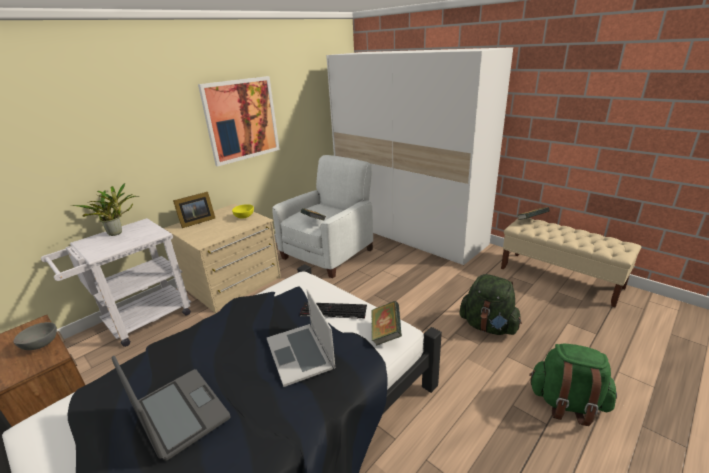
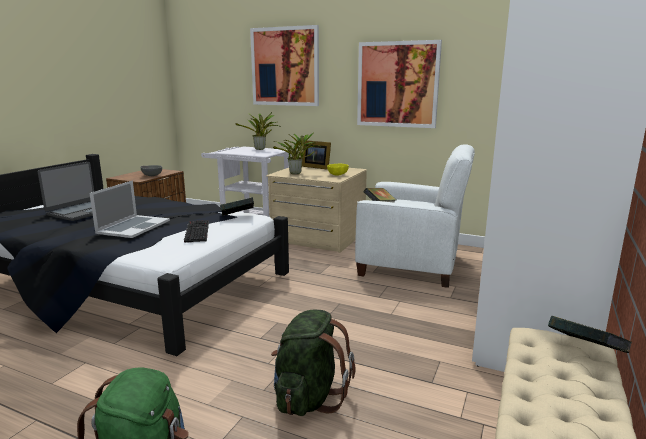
camera: 70 degrees right, 10 degrees down
(108, 123) = (285, 66): none -> picture
(213, 233) = (297, 173): none -> potted plant
(300, 353) = (133, 226): laptop -> laptop turned 150 degrees clockwise
(385, 333) = (159, 252): book -> book (237, 216)

